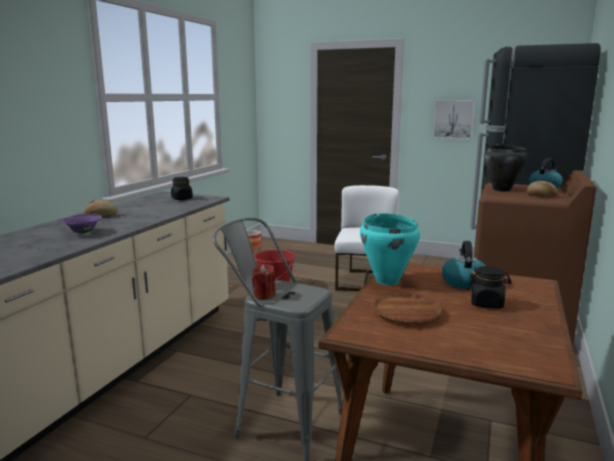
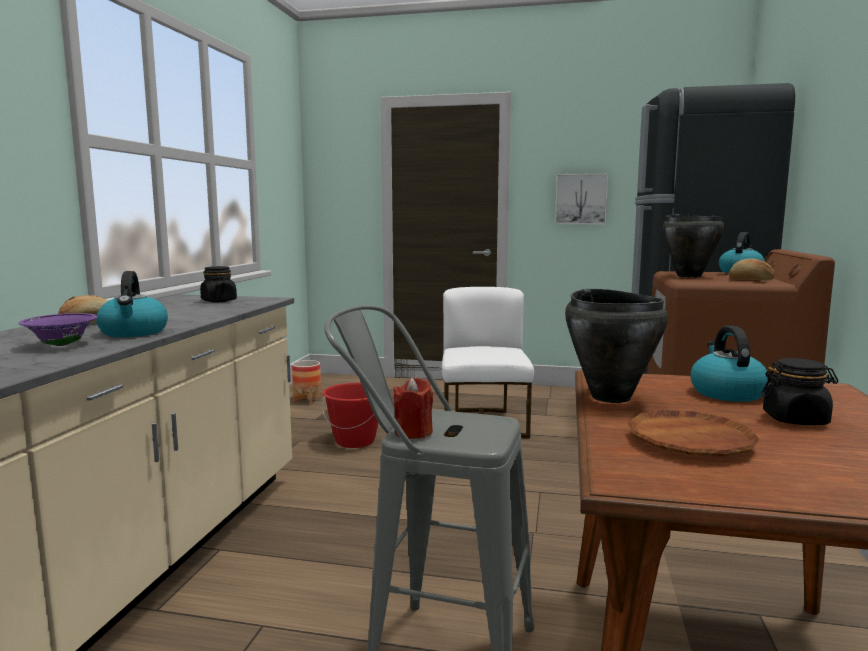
camera: 10 degrees left, 5 degrees down
(123, 225) = (134, 332): none -> kettle
(387, 280) = (611, 397): turquoise cooking pot -> black cooking pot

